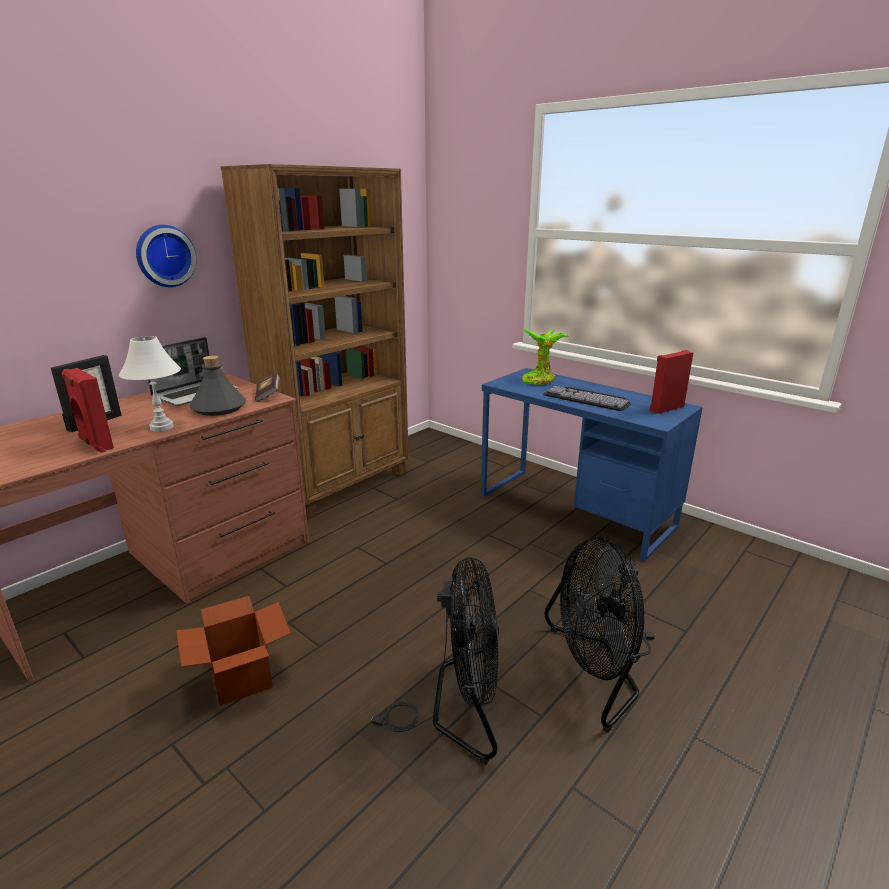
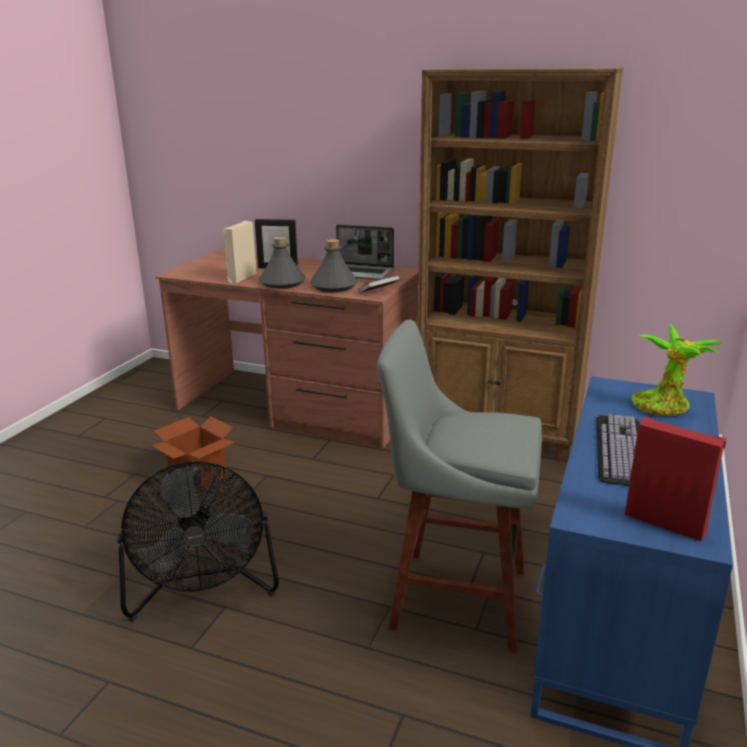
camera: 70 degrees right, 0 degrees up
(95, 444) = (241, 278): red speaker -> beige speaker
(162, 427) = (282, 283): white table lamp -> grey bottle
(164, 256) = (388, 149): wall clock -> none
(531, 558) = (455, 597): none -> grey stool
(600, 667) = (273, 686): black fan -> none

